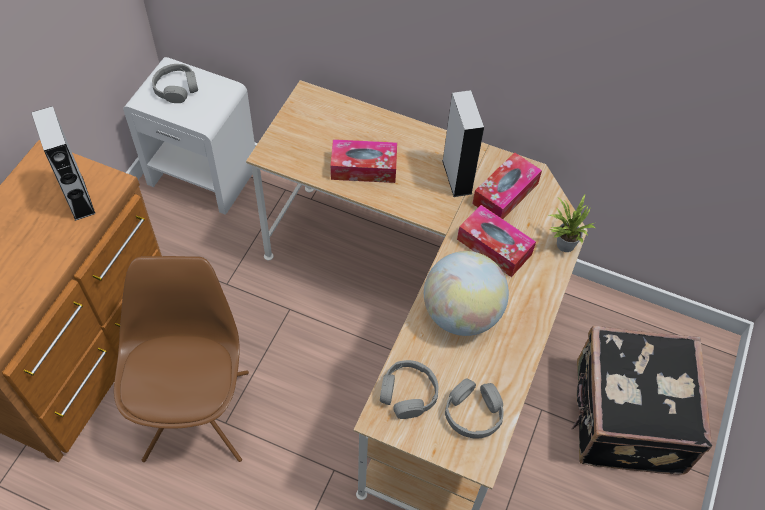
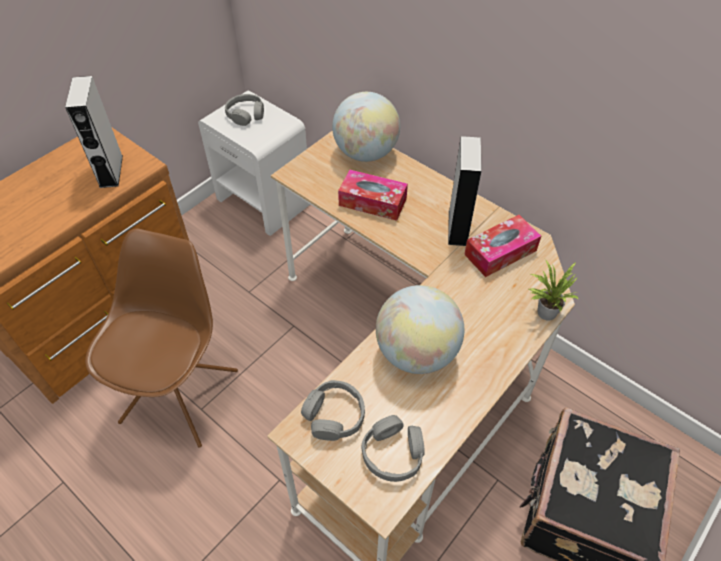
camera: 20 degrees right, 5 degrees down
(336, 113) = (365, 153): none -> globe
(494, 247) = (472, 298): tissue box -> none

